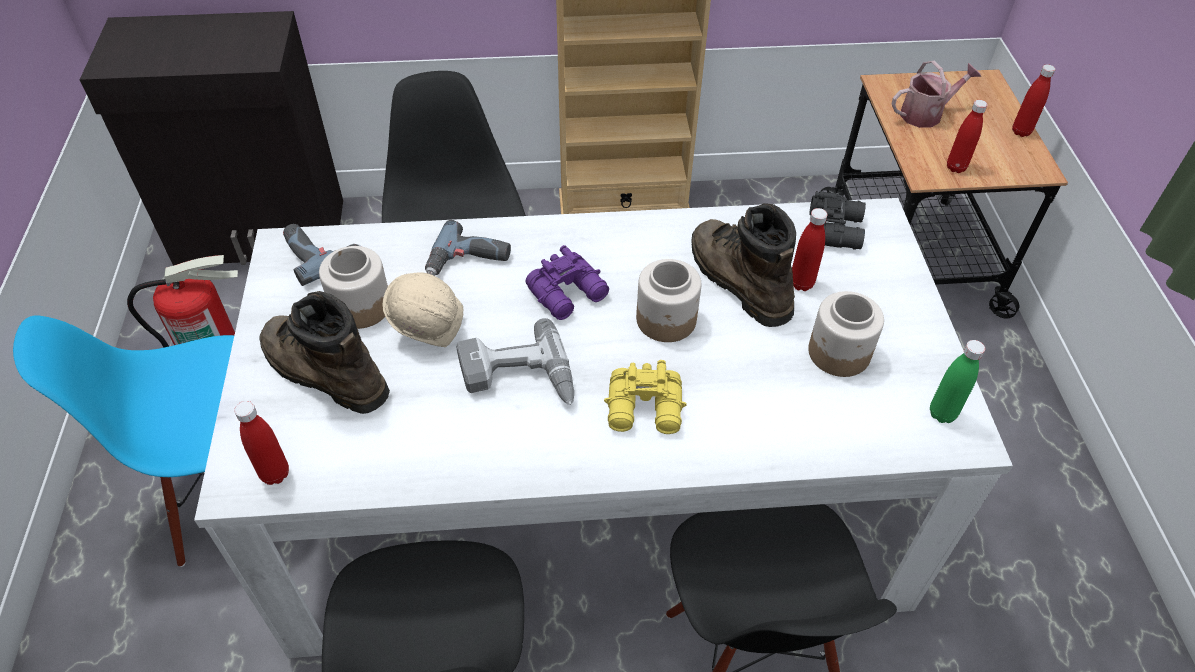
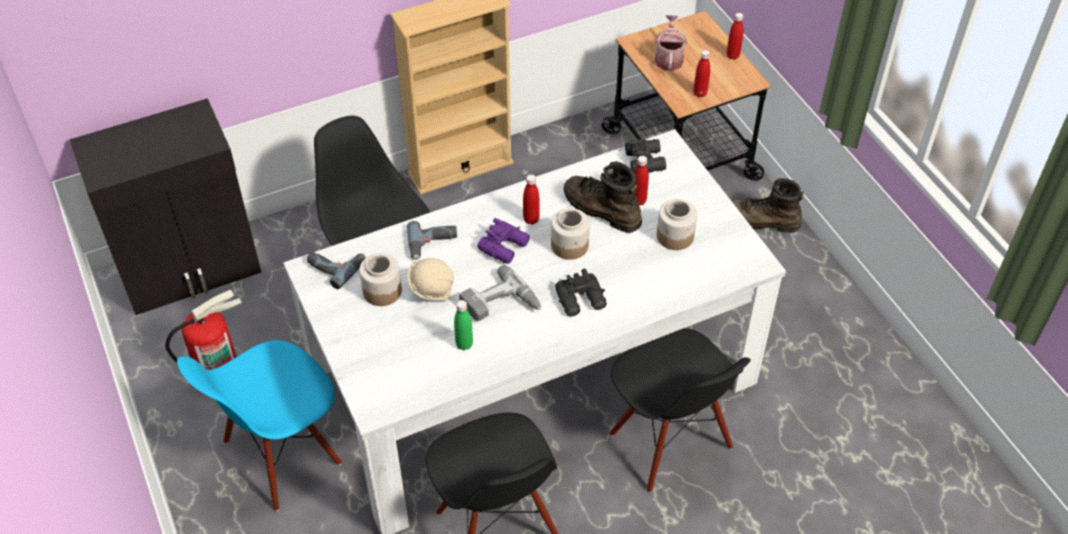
camera: 20 degrees left, 0 degrees up
(275, 474) = (391, 398): red bottle -> red bottle (531, 219)
(323, 373) = (383, 336): brown boot -> brown boot (761, 221)
(646, 410) = (581, 300): yellow binoculars -> black binoculars
(926, 114) = (669, 58): watering can -> watering can turned 45 degrees counterclockwise
(942, 413) = (741, 254): green bottle -> green bottle (464, 344)

